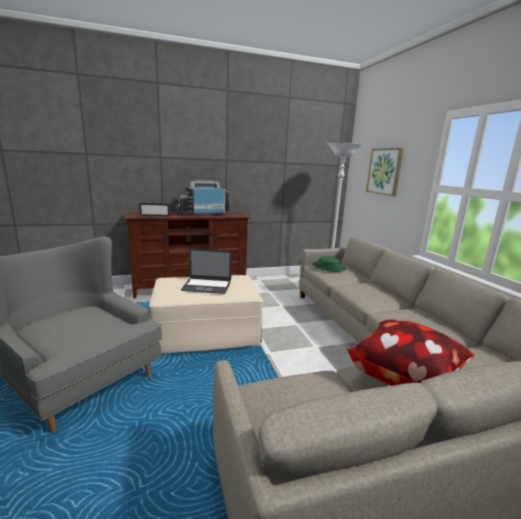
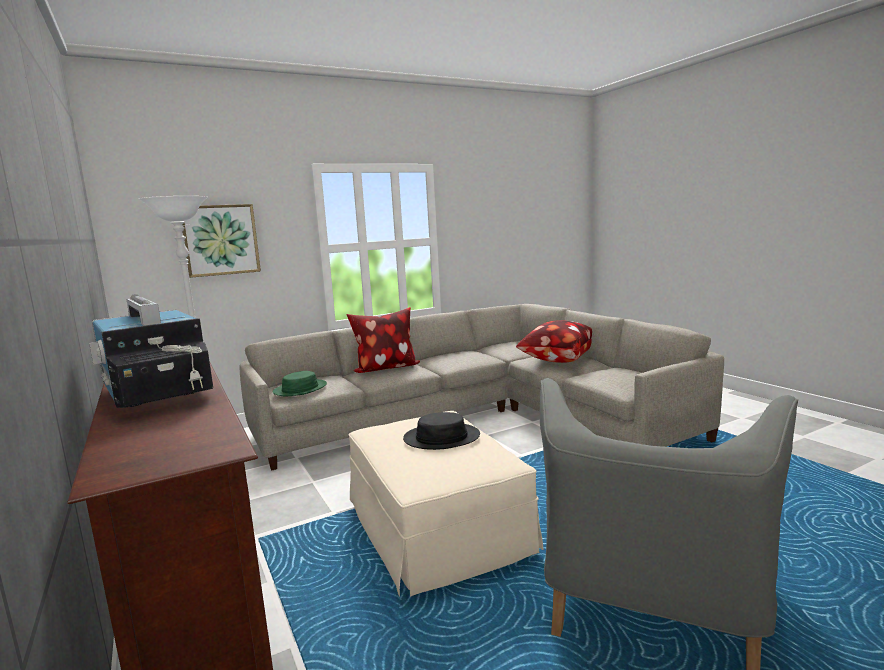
camera: 100 degrees left, 5 degrees down
(154, 216) = (221, 425): picture frame -> none
(207, 286) = (441, 438): laptop -> black hat
(377, 290) = (385, 368): none -> pillow

